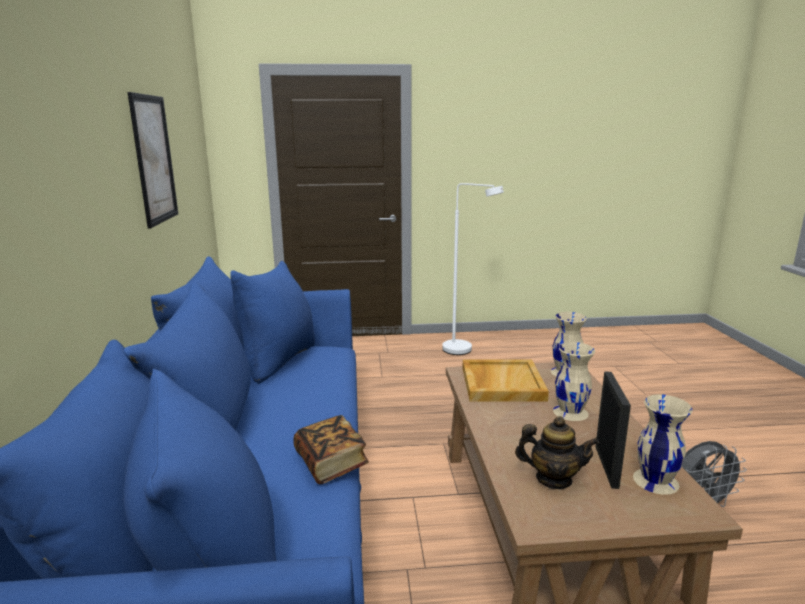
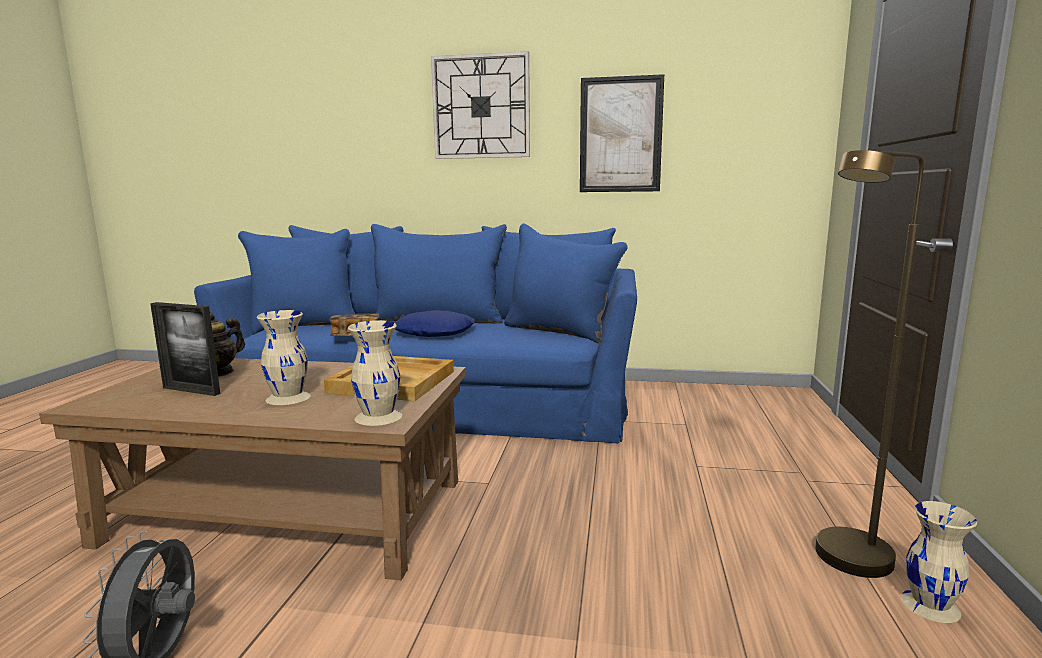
camera: 105 degrees right, 5 degrees down
(71, 122) = (481, 107): none -> wall clock
(298, 415) = (435, 332): none -> blue pillow
(464, 351) = (845, 564): white floor lamp -> brown floor lamp
(654, 480) = (140, 401): beige vase -> beige vase (930, 604)

